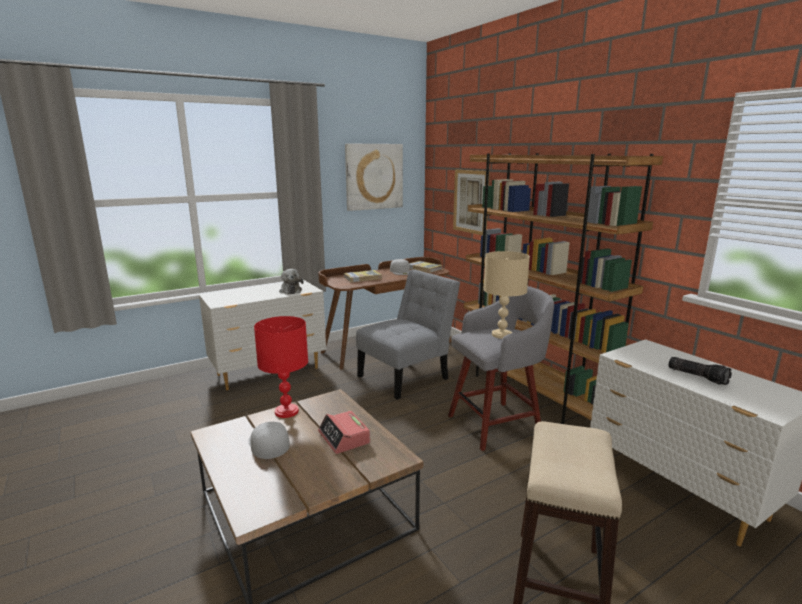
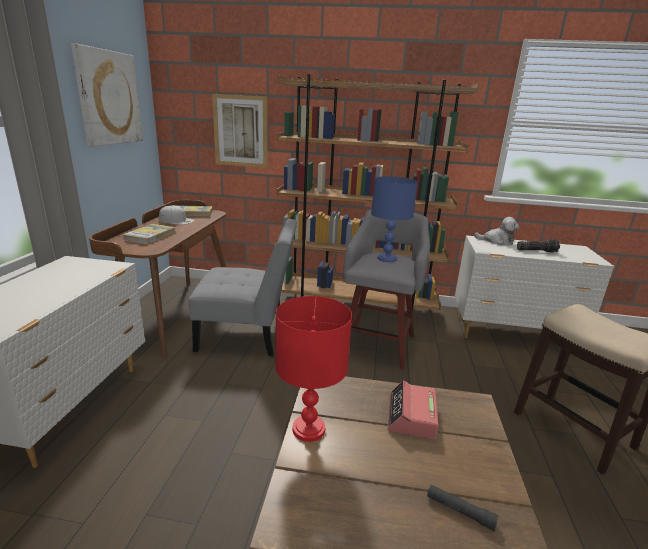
camera: 50 degrees left, 5 degrees up
(268, 443) = (368, 477): white cap -> none
(273, 481) = (460, 511): none -> black flashlight
(290, 290) = (84, 274): plush toy -> plush toy (496, 241)
(344, 438) = (411, 417): alarm clock -> alarm clock turned 90 degrees clockwise
(407, 376) = (247, 335): grey chair -> grey chair turned 90 degrees clockwise
(502, 334) = (386, 258): beige table lamp -> blue table lamp

